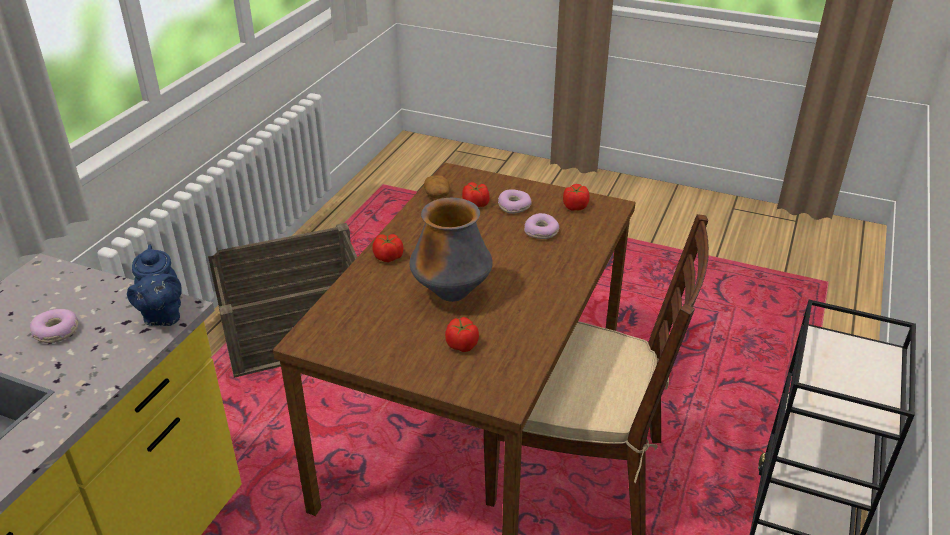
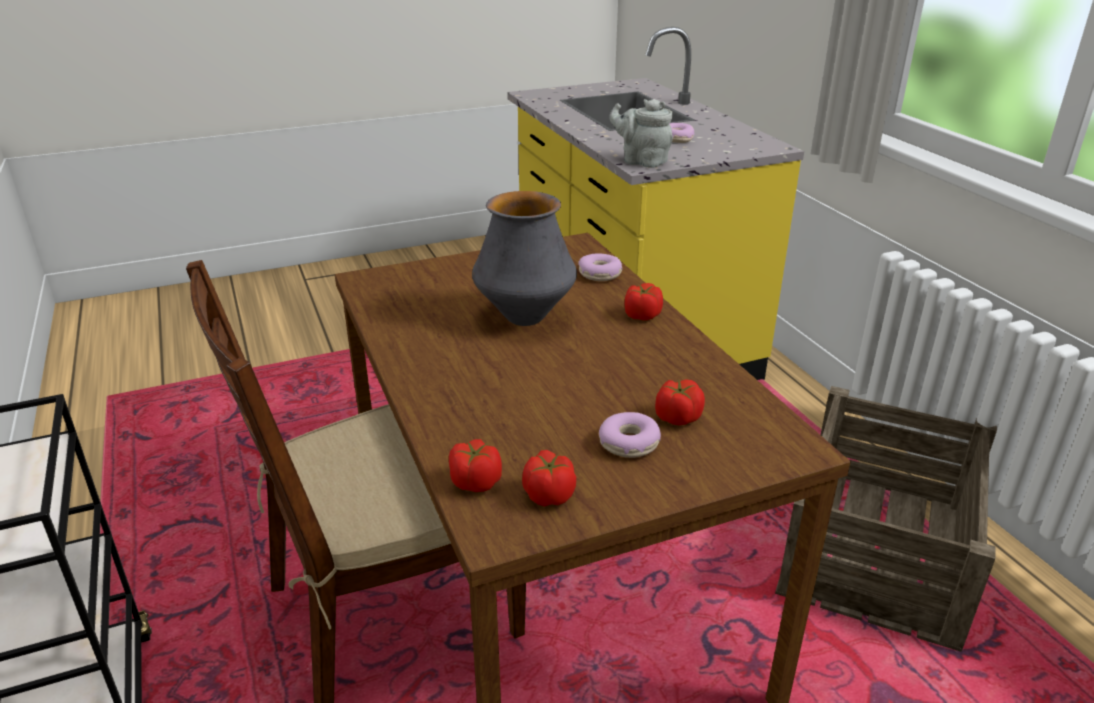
camera: 135 degrees right, 5 degrees down
(162, 316) = (641, 161): blue teapot -> grey teapot
(437, 195) = (743, 403): potato -> none
(462, 345) = (451, 291): tomato -> tomato (475, 482)
(541, 232) = (537, 427): donut -> donut (600, 274)

